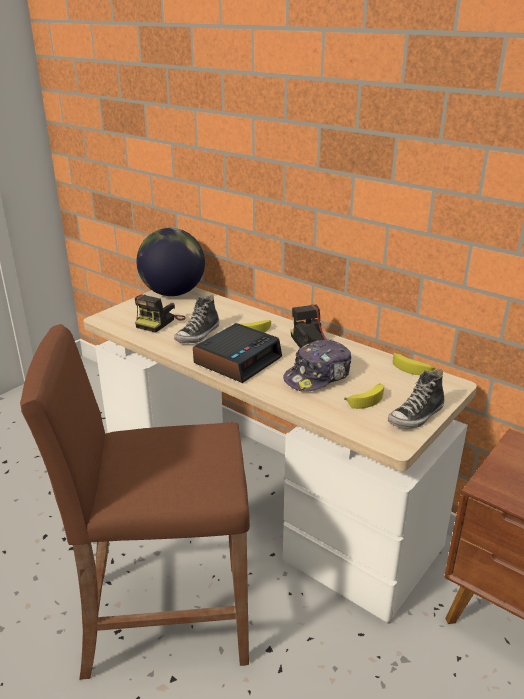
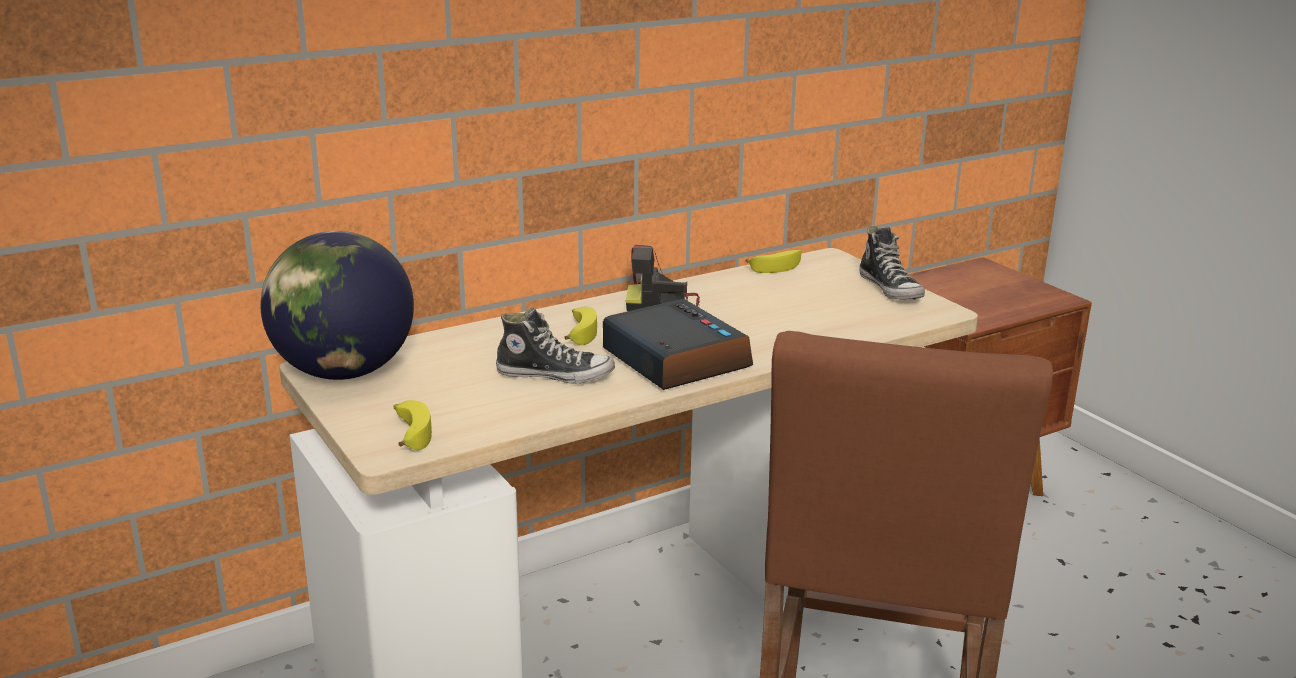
camera: 70 degrees left, 5 degrees down
(159, 322) = (467, 400): camera -> none
(198, 335) = (555, 375): shoe -> shoe turned 45 degrees counterclockwise
(318, 376) = (761, 318): cap -> none
(367, 399) = (838, 304): banana -> banana (409, 433)

